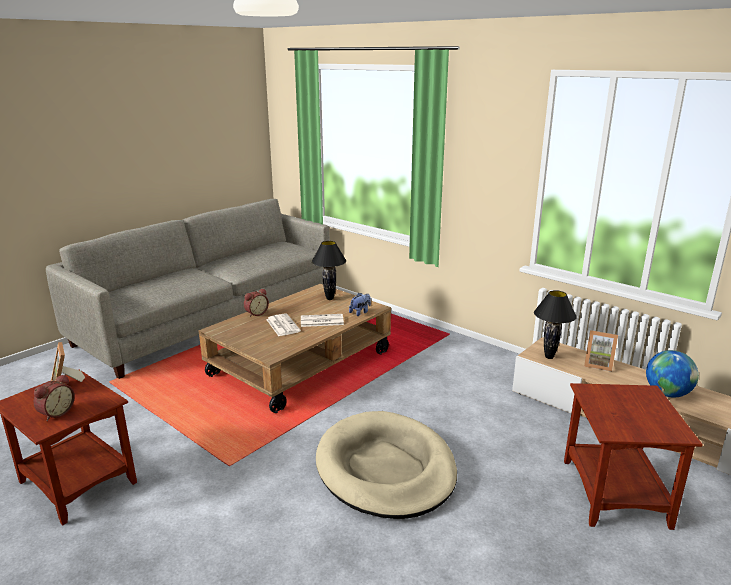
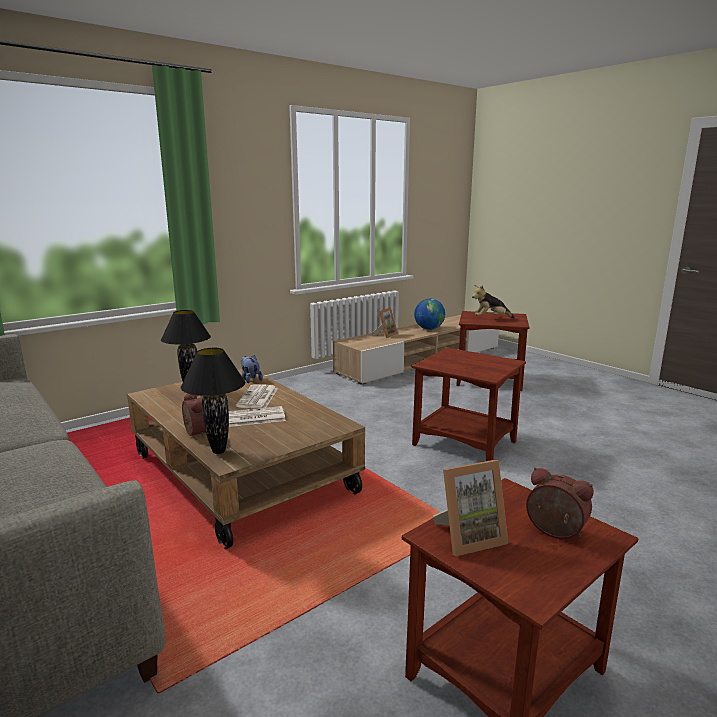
camera: 80 degrees left, 5 degrees down
(385, 468) = (465, 443): beige dog bed -> brown side table
(549, 357) = (368, 343): black table lamp -> black table lamp (218, 451)
(623, 408) = (490, 318): none -> plush toy

